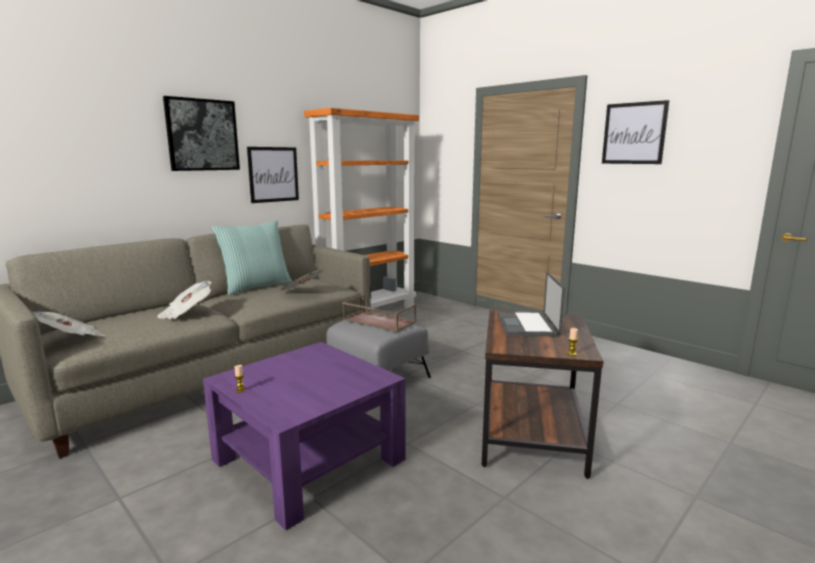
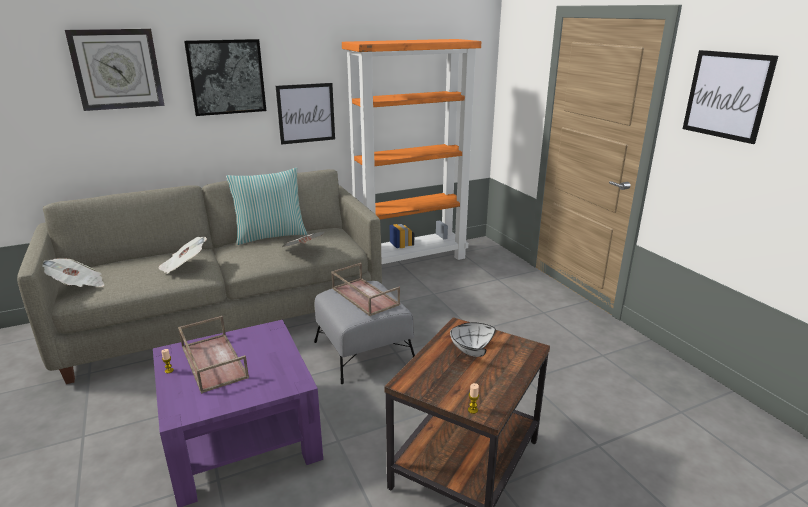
camera: 20 degrees right, 10 degrees up
(93, 118) = (117, 69): none -> wall clock
(281, 377) = (212, 361): none -> brown tray
(527, 325) = (470, 351): laptop -> white bowl

